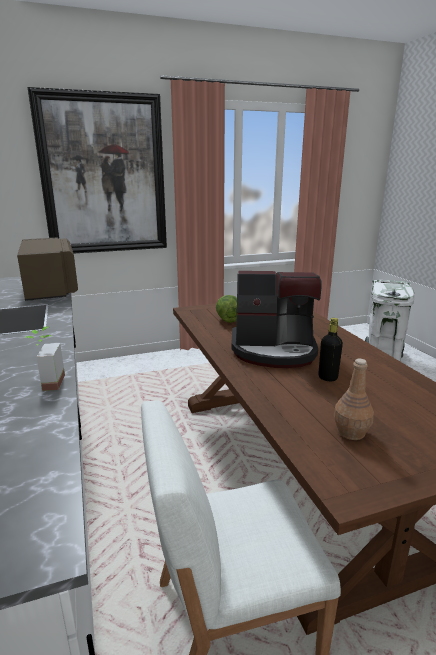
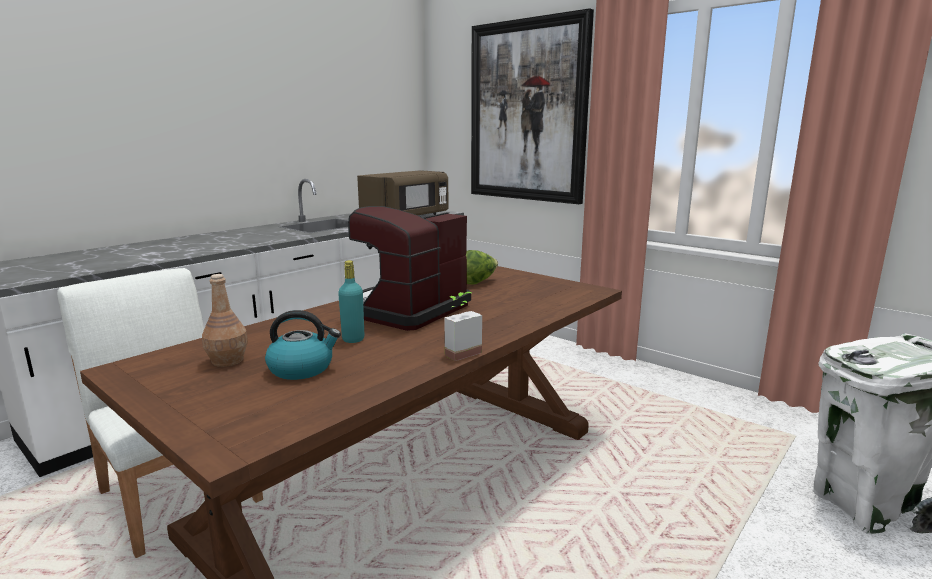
camera: 60 degrees right, 5 degrees down
(47, 383) = (210, 249): potted plant -> potted plant (459, 352)
(274, 350) = (407, 310): coffee machine -> coffee machine turned 60 degrees clockwise
(328, 378) = (353, 339): black bottle -> turquoise bottle
(382, 404) = (302, 368): none -> kettle

